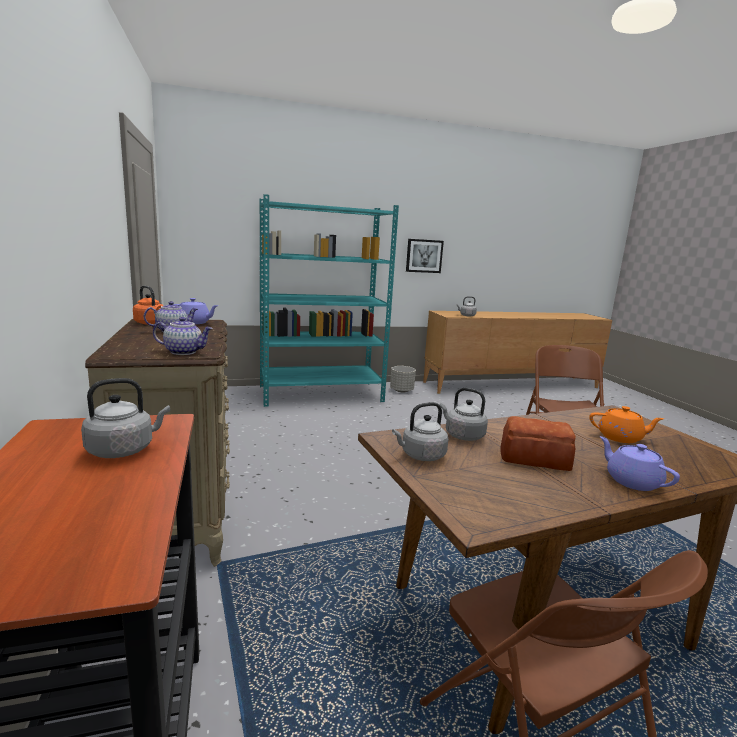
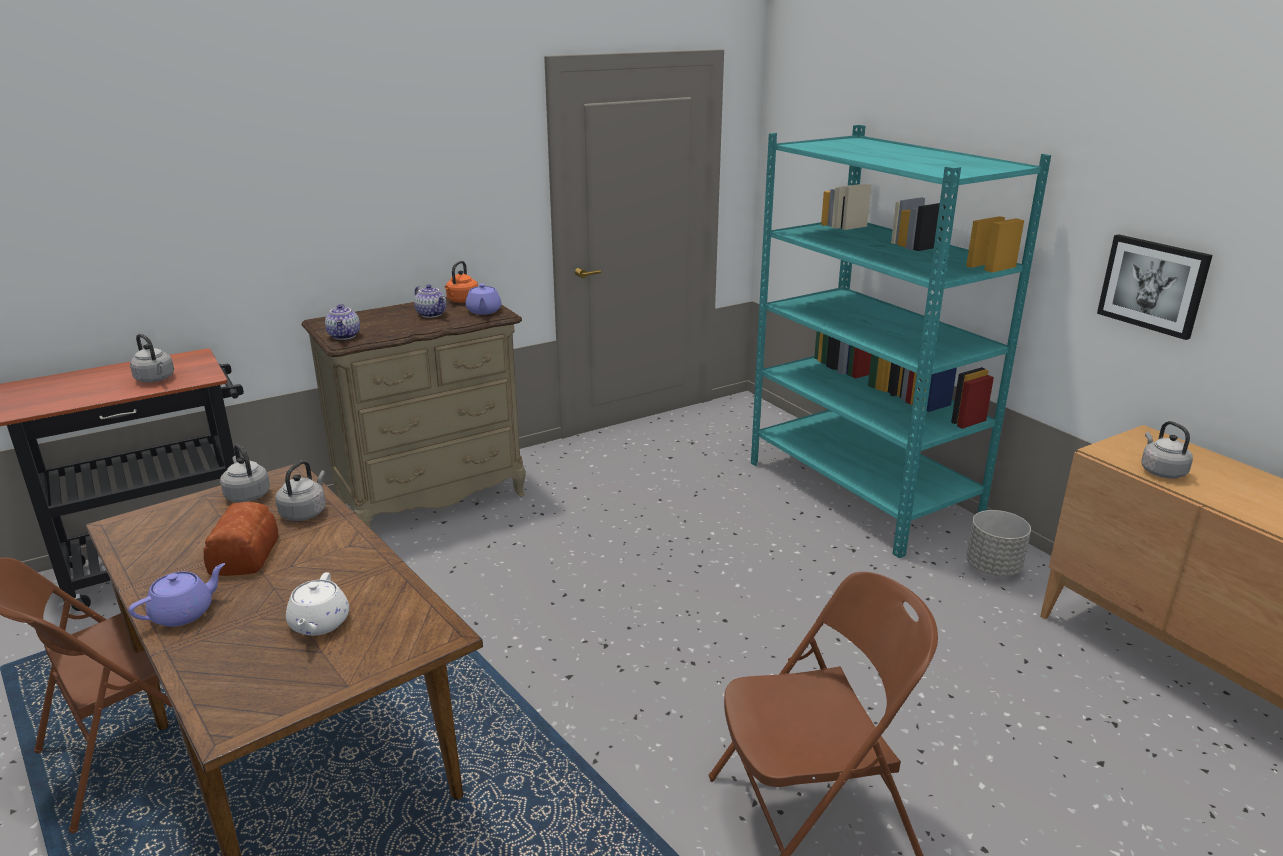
camera: 75 degrees right, 10 degrees up
(621, 438) = (319, 624): orange teapot -> white teapot

